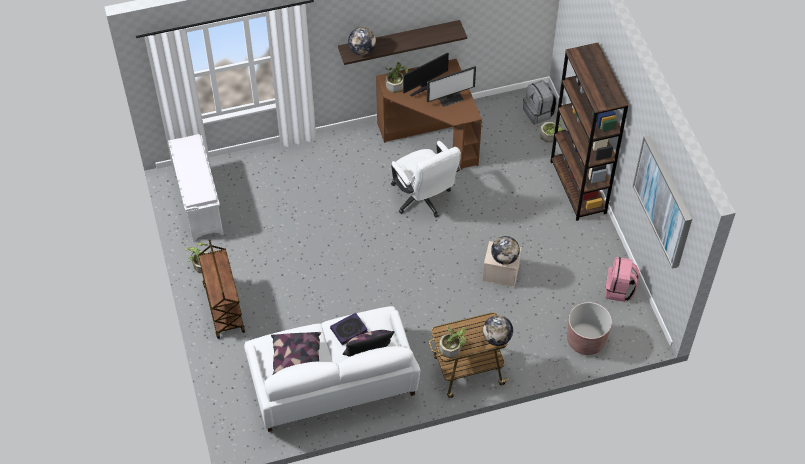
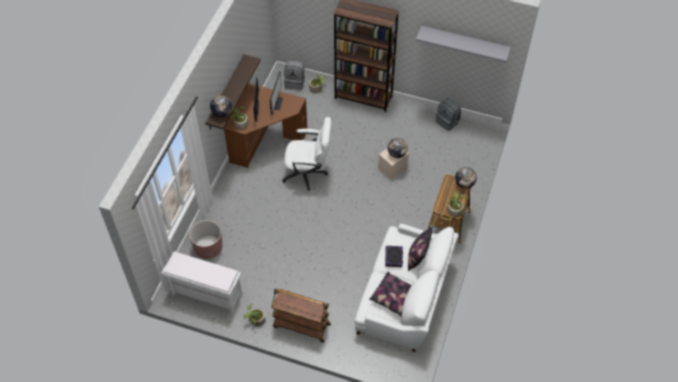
camera: 55 degrees left, 0 degrees up
(586, 340) = (469, 156): brown planter -> brown planter (208, 248)
(619, 290) = (447, 121): pink backpack -> grey backpack
(664, 201) = (464, 42): picture -> grey shelf

